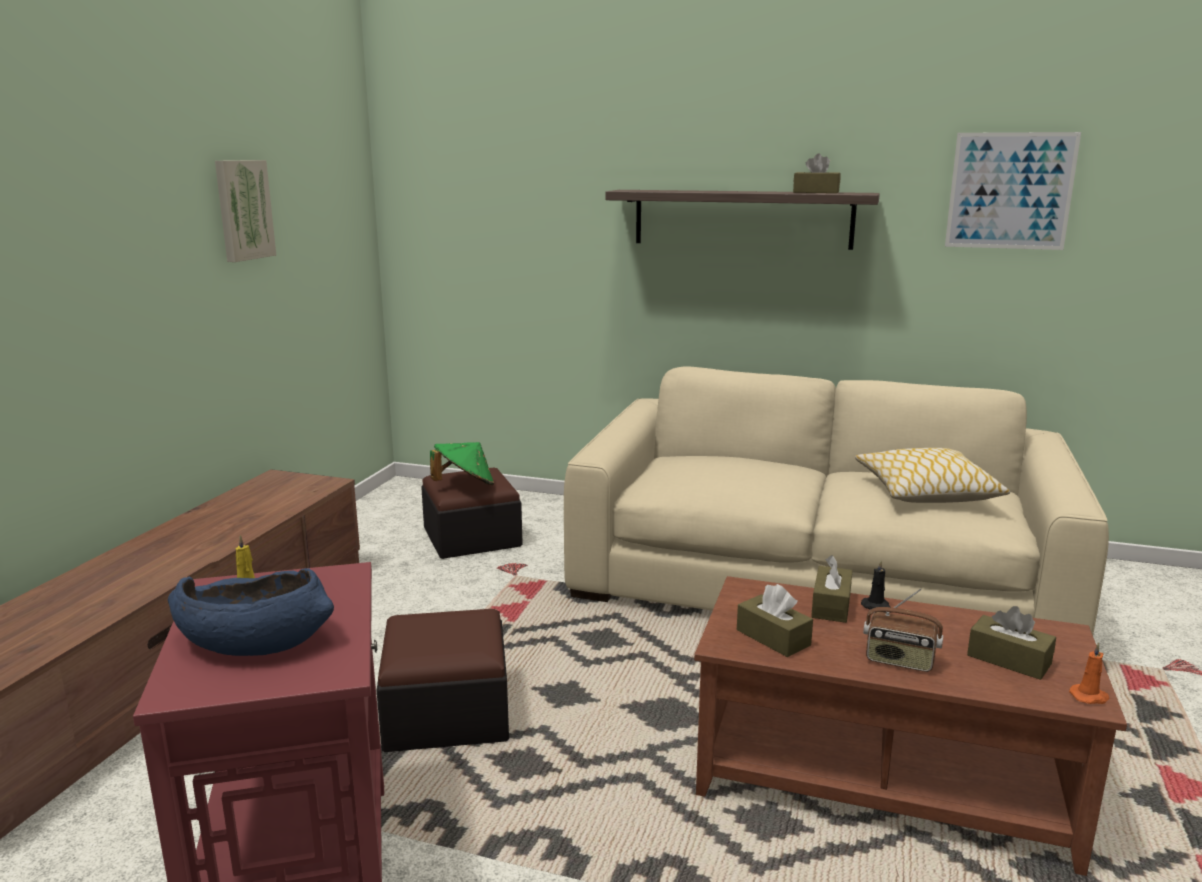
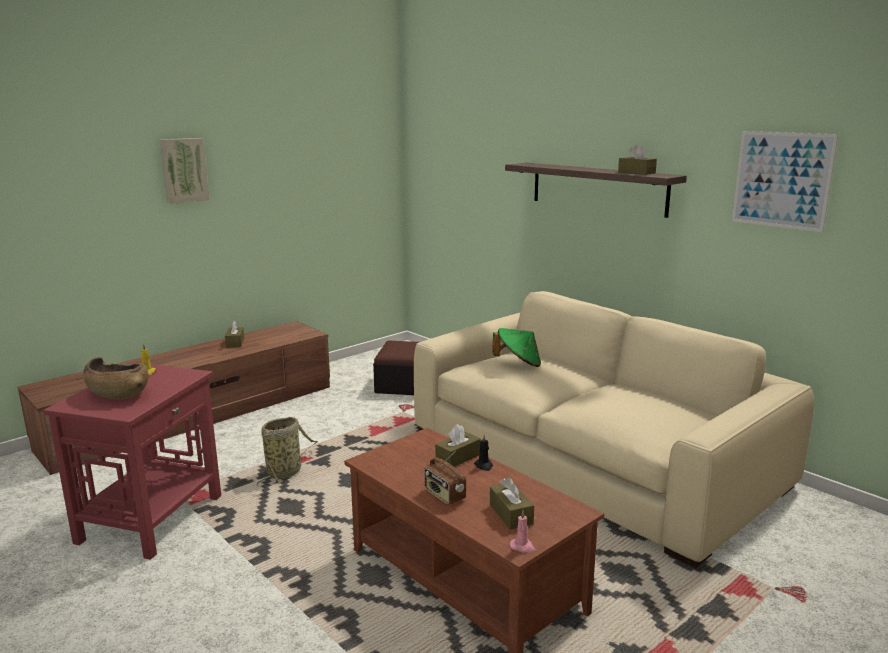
camera: 30 degrees right, 0 degrees up
(243, 210) = (289, 169): picture -> picture (184, 170)
(253, 641) = (118, 393): blue bowl -> brown bowl
(446, 711) = (286, 472): ottoman -> basket
(464, 485) = (398, 350): green hat -> green hat (518, 363)
(773, 637) = (396, 464): brown tissue box -> brown tissue box (235, 342)
(925, 492) = (639, 407): pillow -> none
(1089, 697) = (522, 547): orange candle -> pink candle

